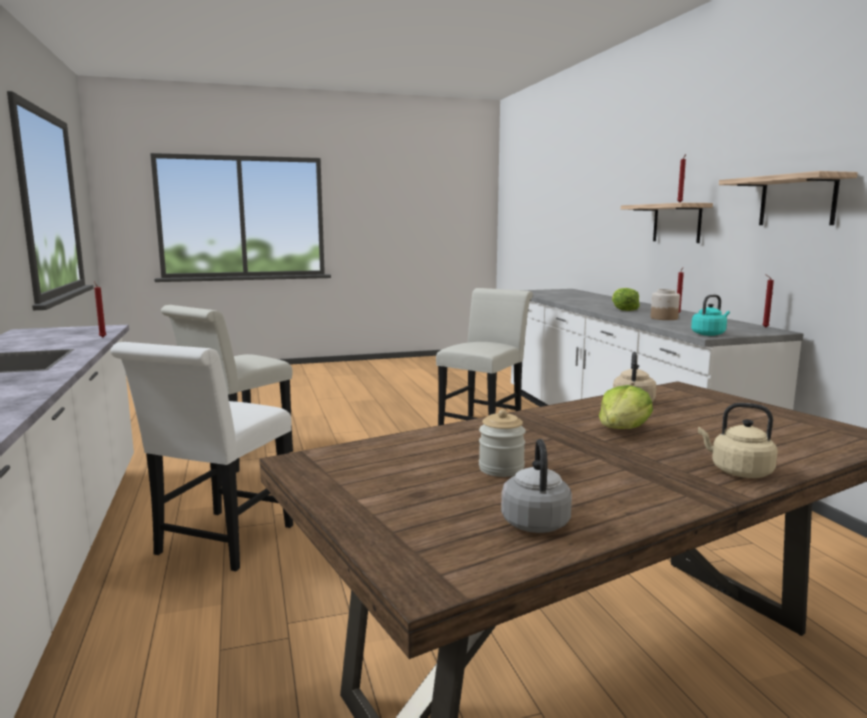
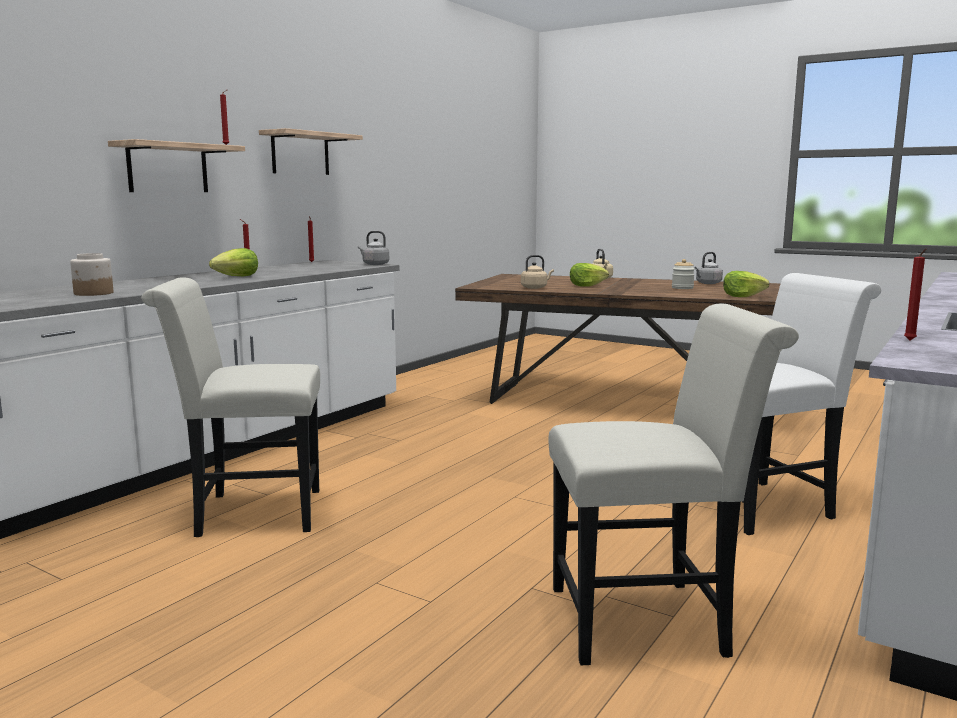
camera: 130 degrees left, 0 degrees up
(346, 459) = (742, 296): none -> lettuce
(663, 318) = (294, 270): jar -> jar (93, 293)
(709, 334) = (374, 264): turquoise kettle -> grey kettle

